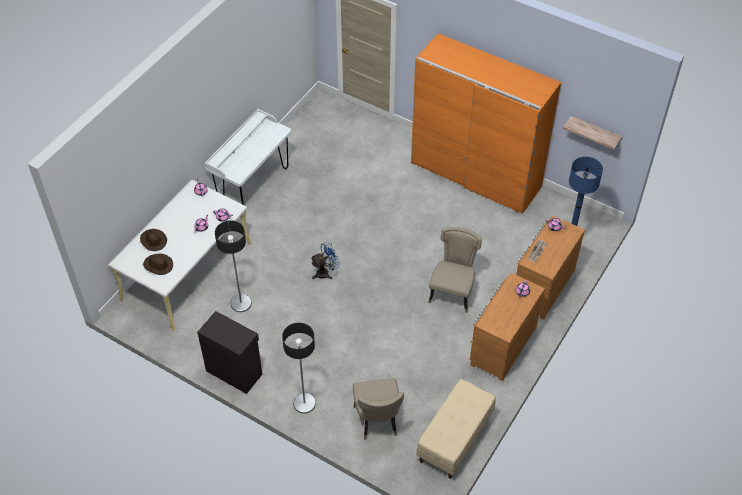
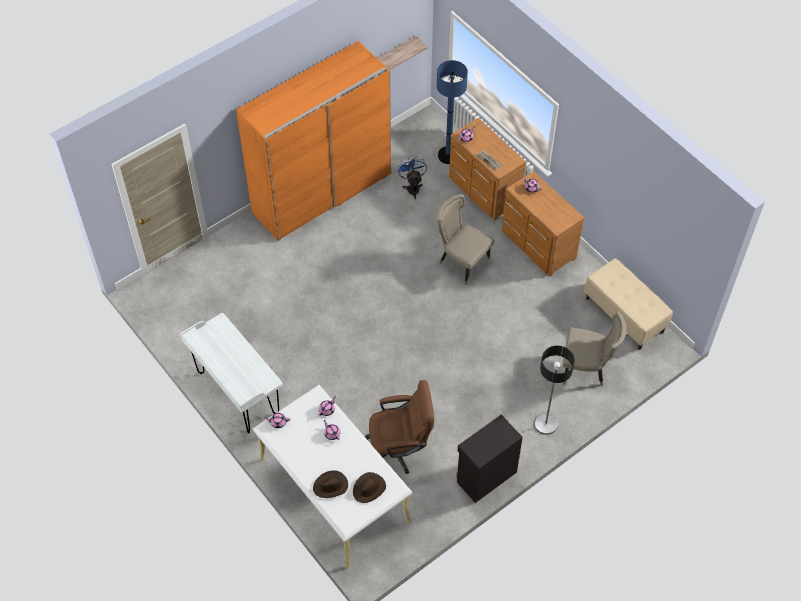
camera: 70 degrees left, 5 degrees up
(241, 303) = (400, 448): floor lamp -> brown office chair
(325, 272) = (391, 360): blue fan -> blue fan (412, 187)

